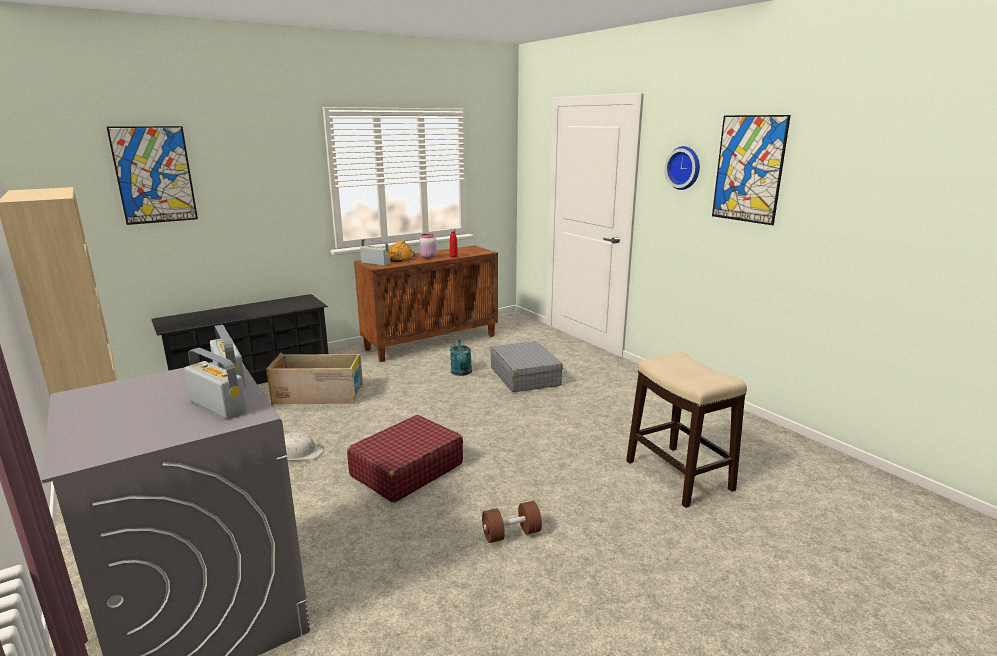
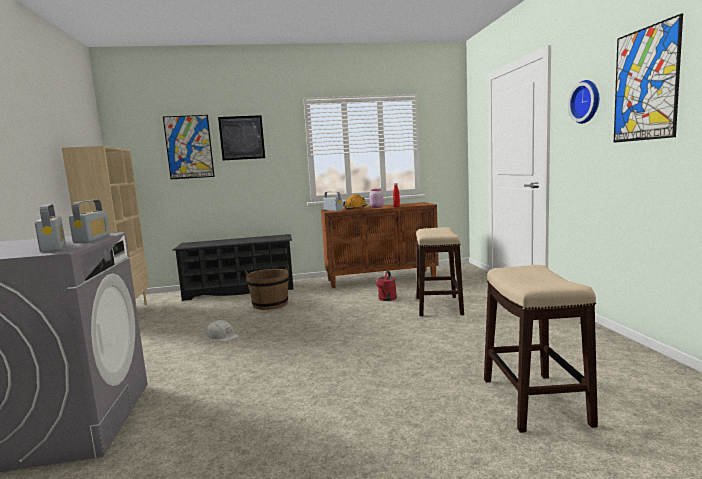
camera: 25 degrees right, 10 degrees down
(237, 162) = (242, 137): none -> picture
(319, 395) = (270, 304): crate -> brown bucket
(406, 470) = (282, 358): red suitcase -> none
(461, 373) = (386, 299): turquoise watering can -> red watering can
(511, 534) = (321, 420): brown dumbbell -> none
(525, 376) = (438, 305): grey suitcase -> stool

